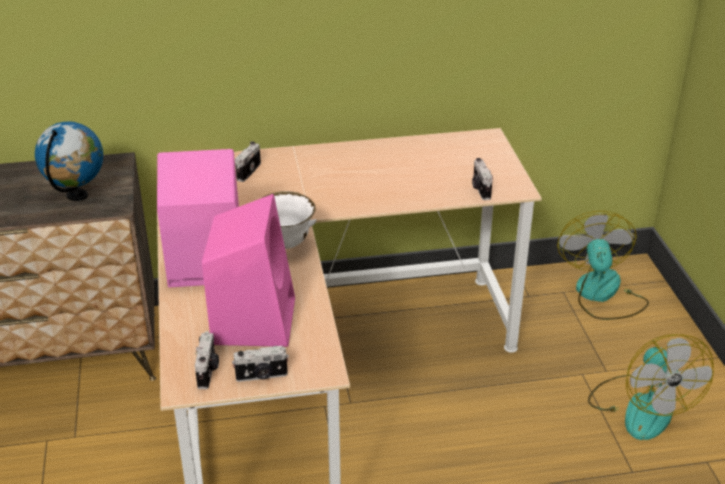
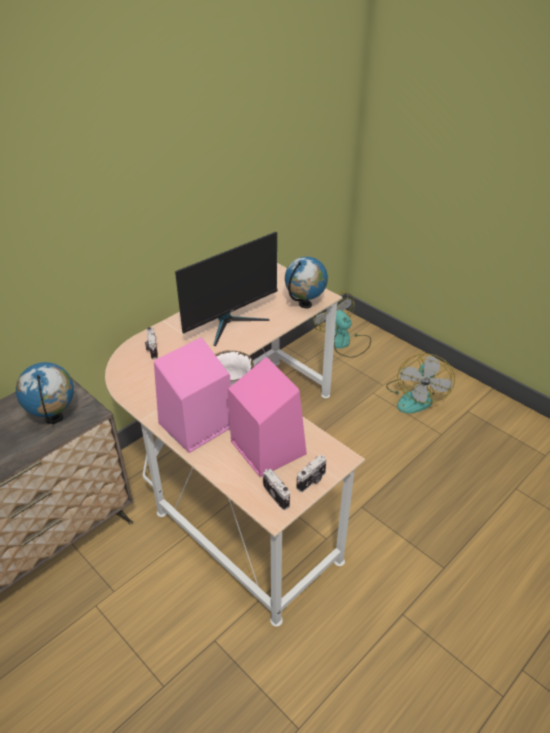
camera: 35 degrees left, 5 degrees up
(365, 176) = (230, 323): none -> monitor
(480, 189) = (305, 304): camera -> globe
(641, 406) = (415, 396): fan -> fan turned 60 degrees clockwise

